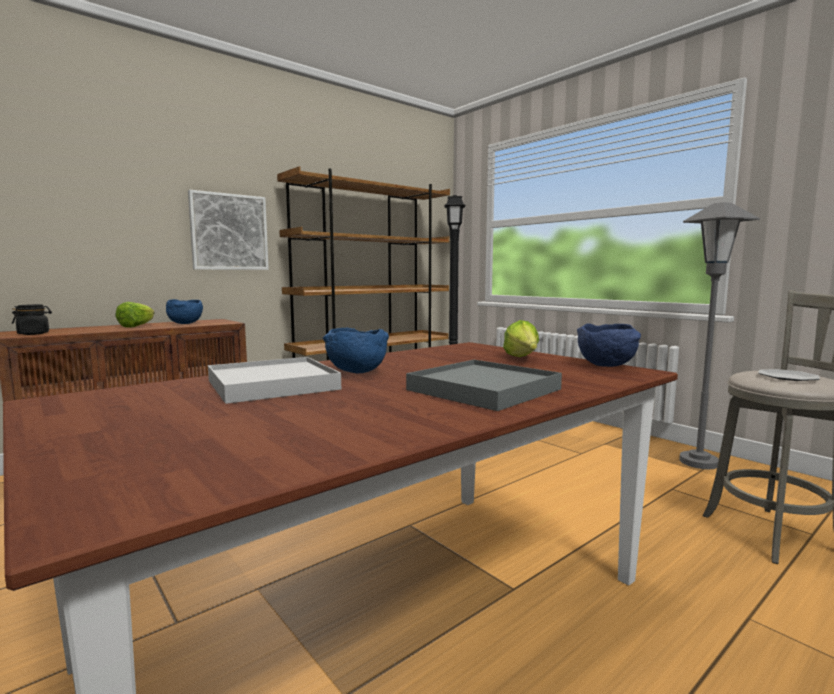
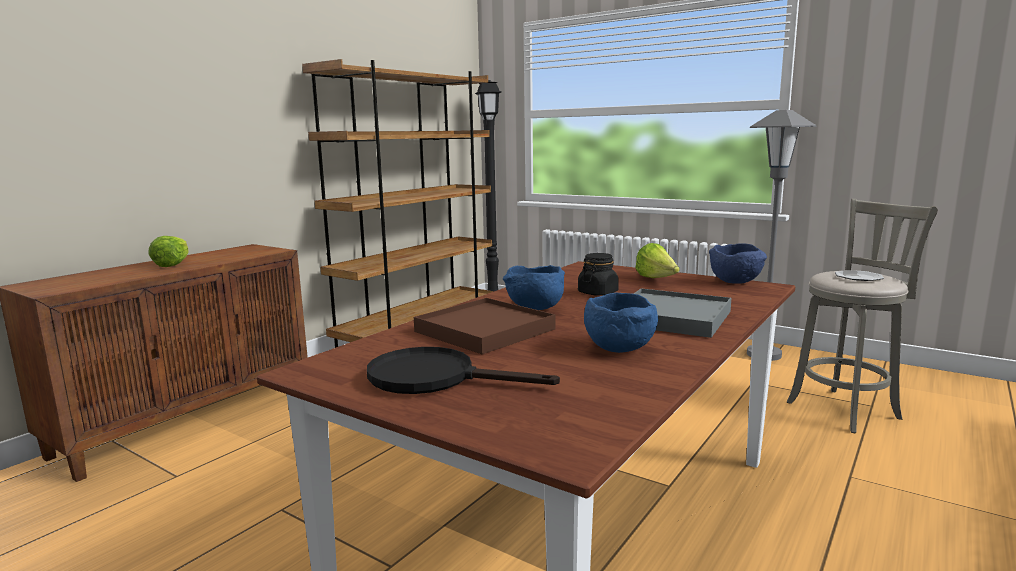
camera: 15 degrees left, 5 degrees up
(34, 333) = (64, 286): black jar -> black jar (598, 293)
(136, 419) = (436, 378): none -> black frying pan
(185, 323) = (225, 255): blue bowl -> blue bowl (618, 349)
(229, 232) = (252, 138): picture -> none
(272, 385) = (485, 330): white tray -> brown tray

